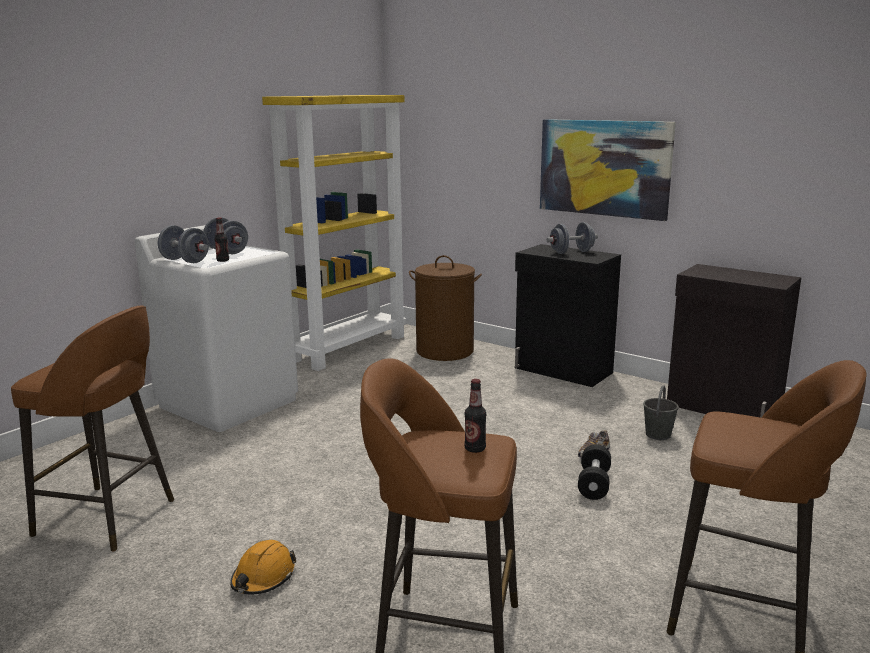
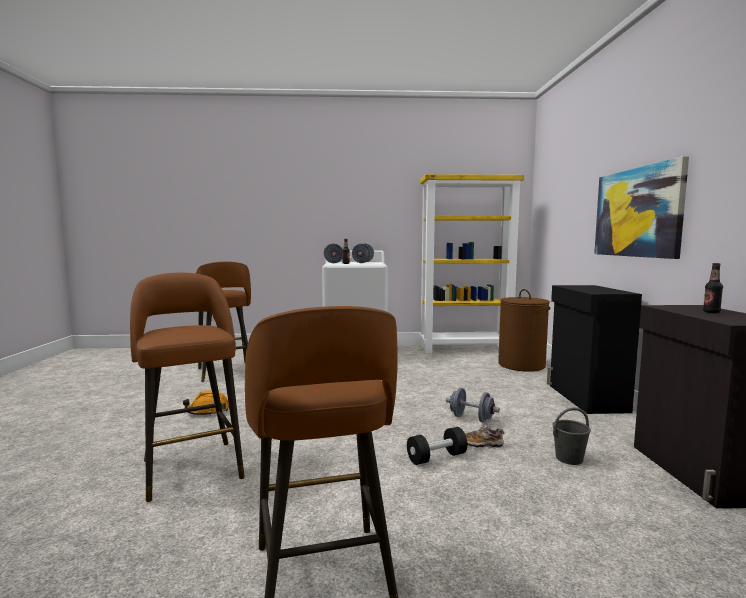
camera: 50 degrees right, 10 degrees down
(475, 449) = (191, 333): bottle -> bottle (711, 312)
(571, 252) = (598, 289): grey dumbbell -> grey dumbbell (471, 418)

